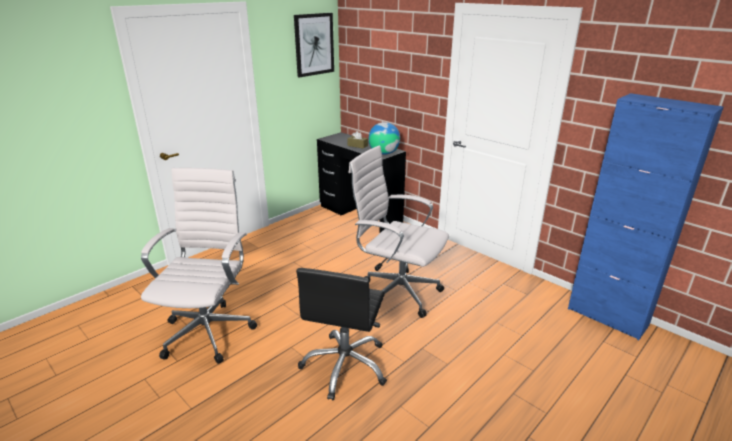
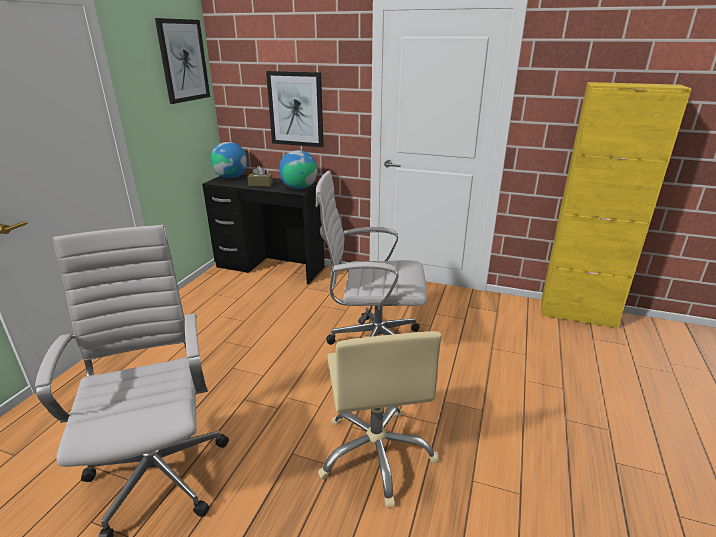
camera: 25 degrees left, 0 degrees up
(341, 136) = (231, 177): none -> globe
(345, 365) = (376, 453): black office chair -> beige office chair
(393, 88) = (296, 109): none -> picture
(607, 317) = (577, 314): blue cabinet -> yellow cabinet

